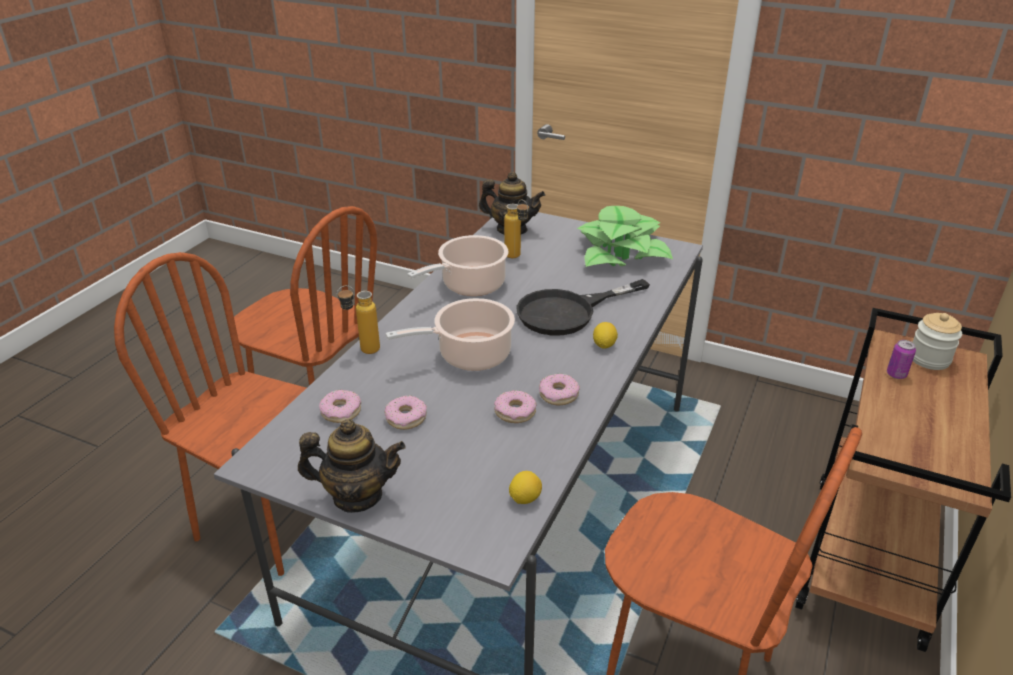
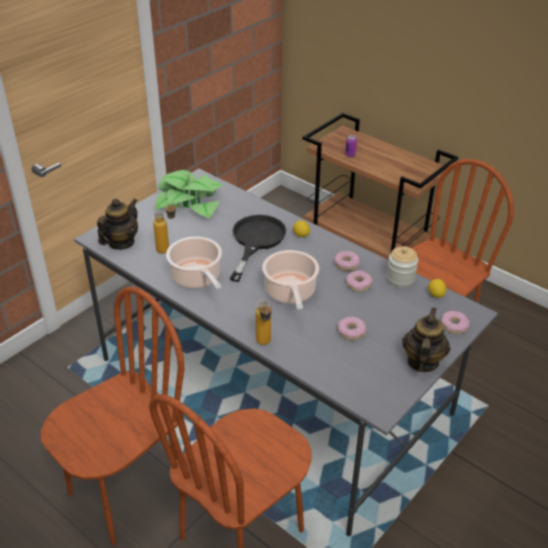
camera: 75 degrees left, 5 degrees up
(341, 411) = (335, 362): donut -> donut (454, 326)
(568, 312) = (256, 241): black frying pan -> black frying pan turned 150 degrees counterclockwise
(929, 359) = (341, 141): jar -> jar (400, 279)

